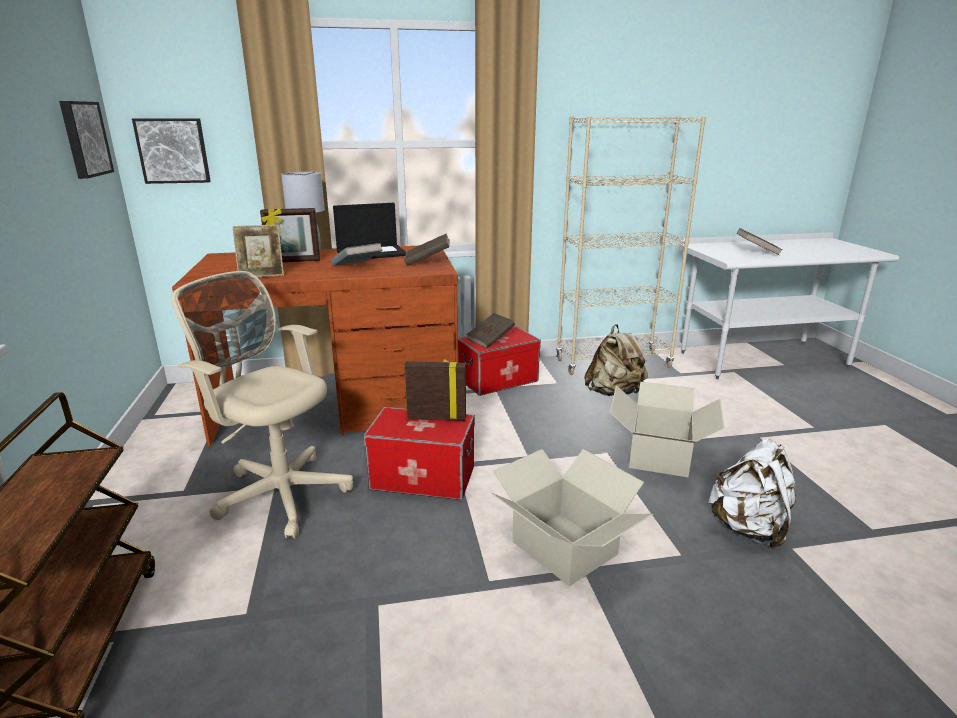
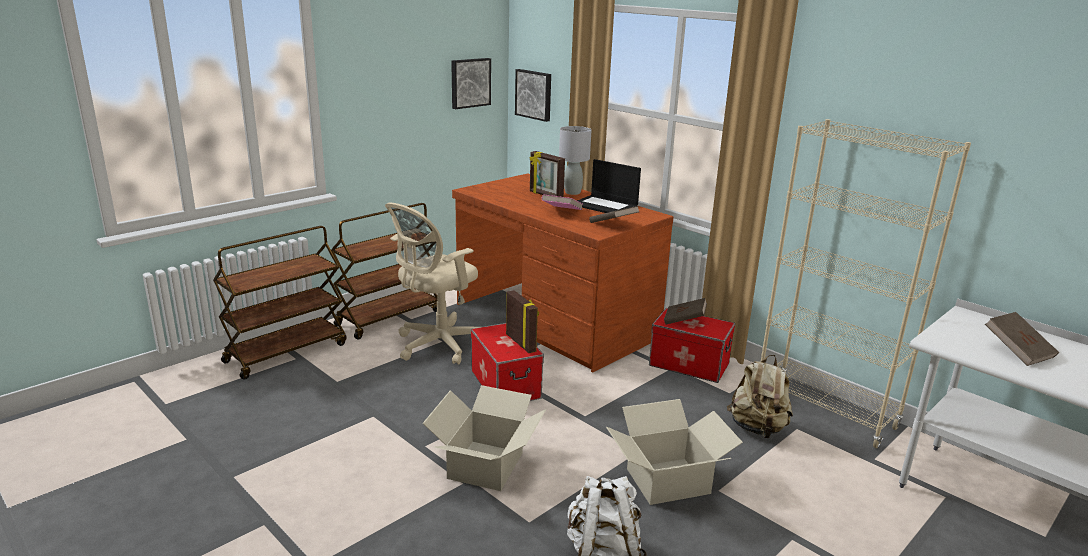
camera: 55 degrees right, 0 degrees up
(150, 506) = (389, 317): none -> brown cart
(262, 275) = (503, 198): picture frame -> none
(280, 492) = (438, 345): beige office chair -> beige office chair turned 135 degrees counterclockwise
(357, 267) = (562, 212): grey book -> pink book

